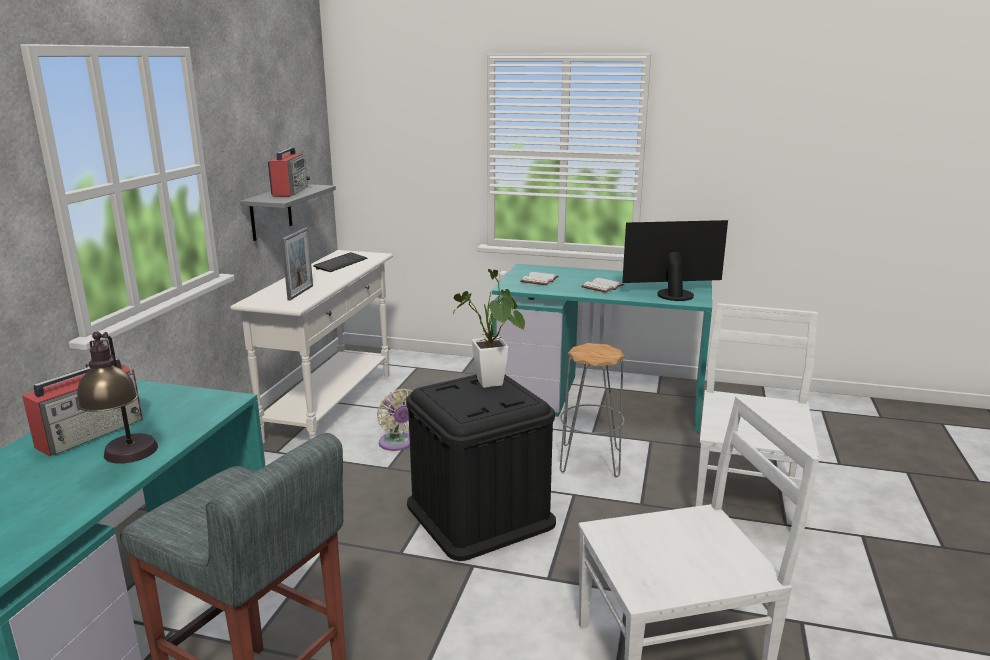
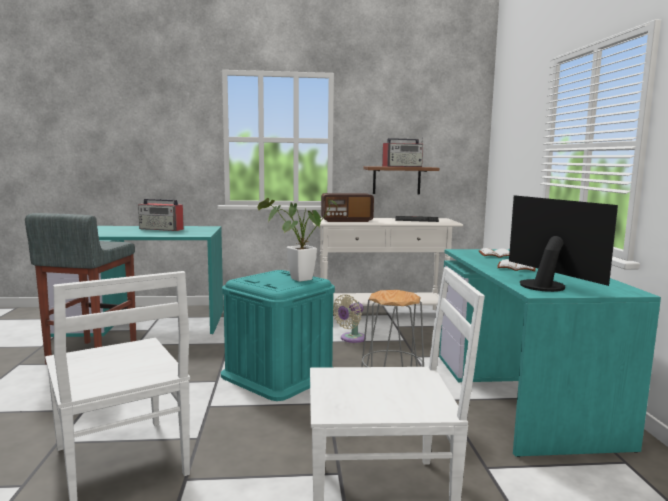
camera: 70 degrees right, 10 degrees down
(126, 460) = (135, 233): table lamp -> none
(271, 212) = (396, 180): grey shelf -> brown shelf
(300, 293) = (346, 220): picture frame -> radio
(480, 513) = (279, 374): black storage box -> turquoise storage box

